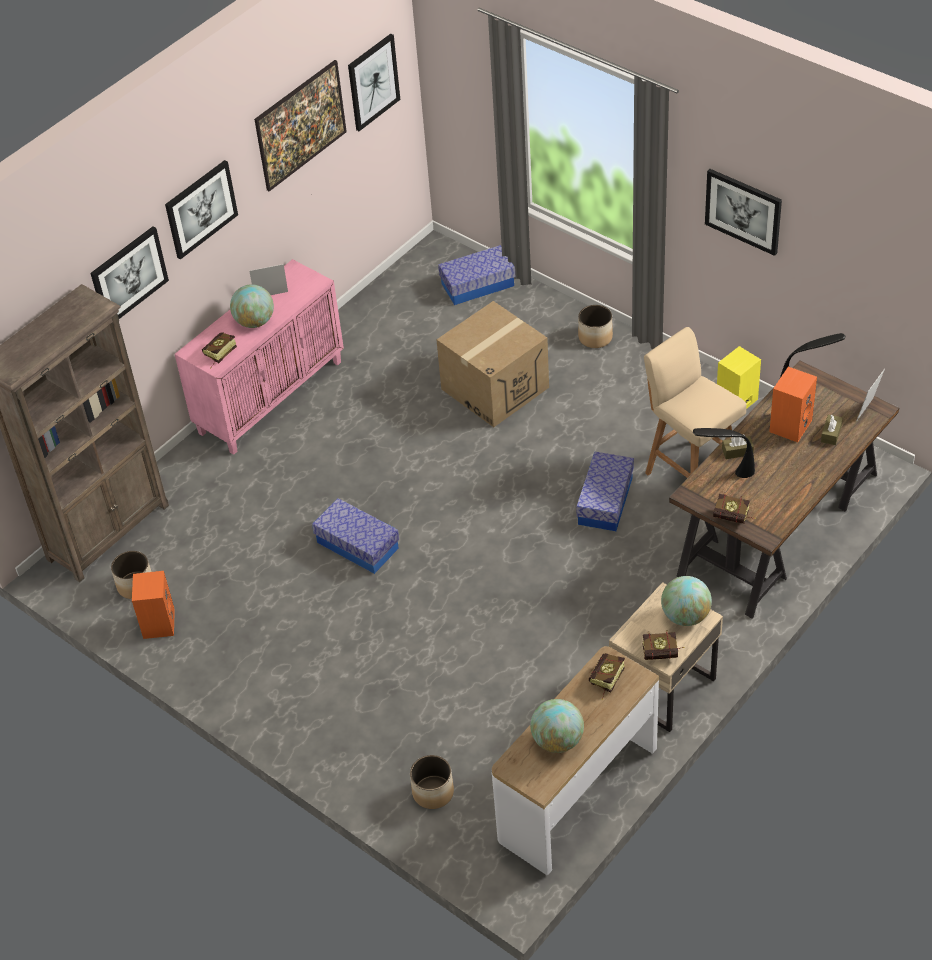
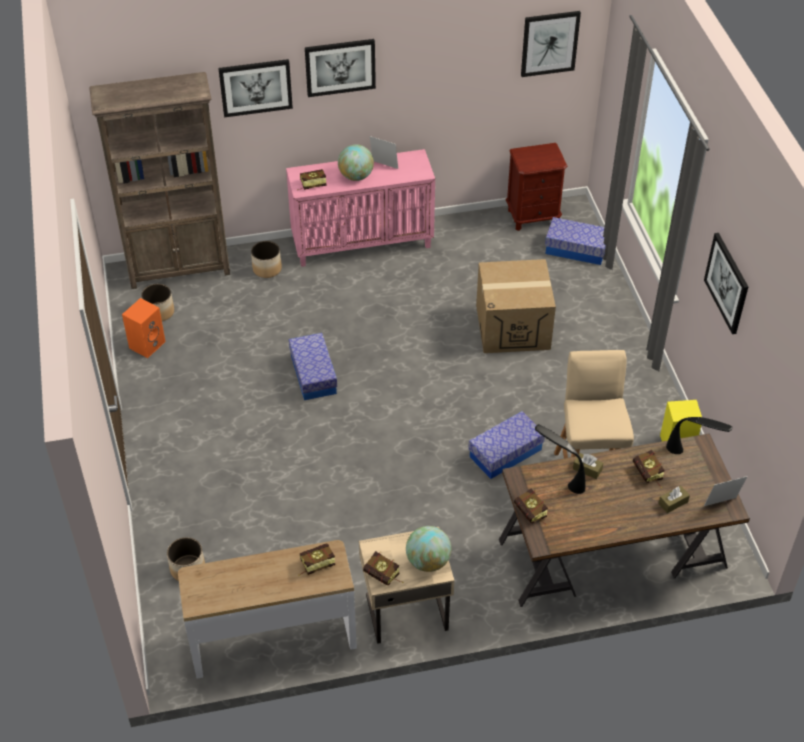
camera: 35 degrees right, 0 degrees up
(303, 142) = (460, 61): picture -> none
(407, 277) = (533, 217): none -> brown nightstand
(557, 740) = (239, 581): globe -> none
(595, 338) = (620, 335): planter -> planter (266, 269)
(790, 425) = (648, 476): orange speaker -> book

